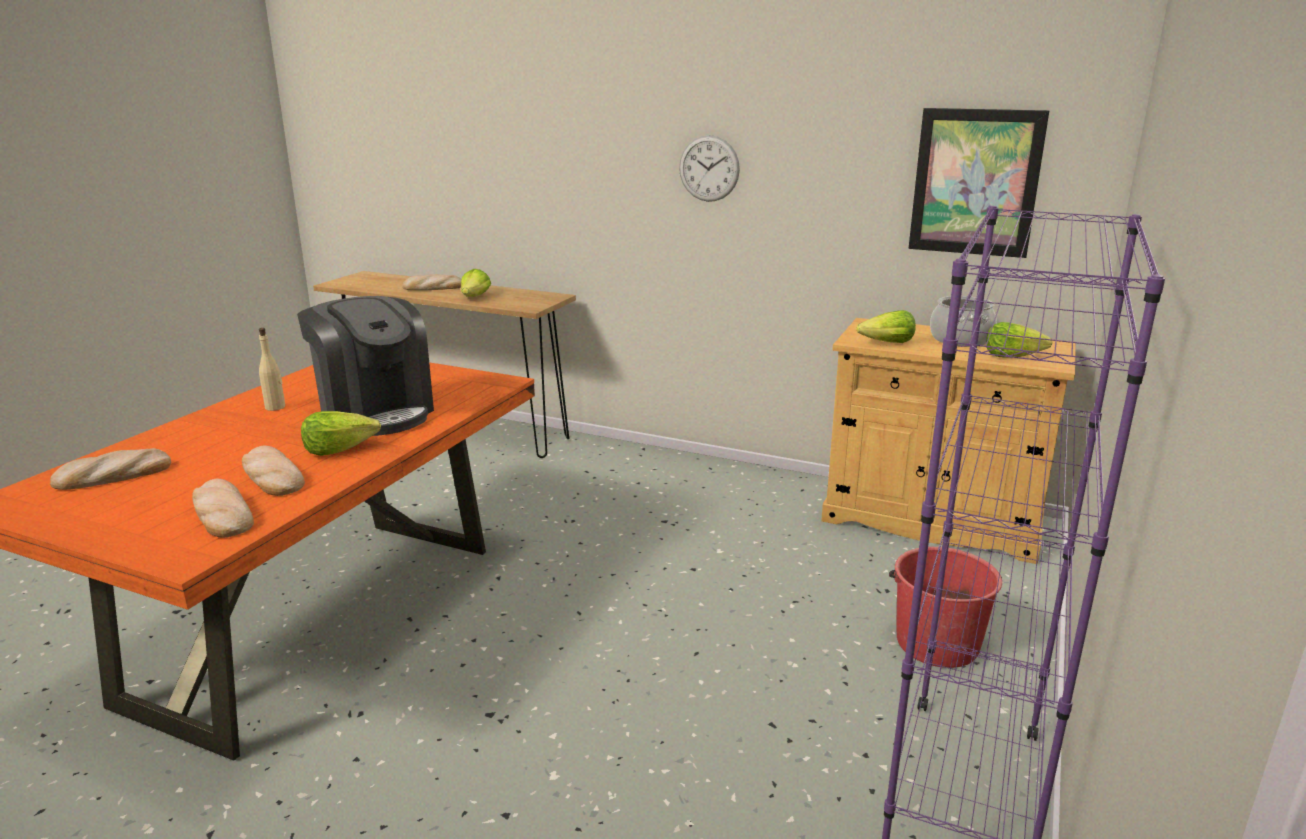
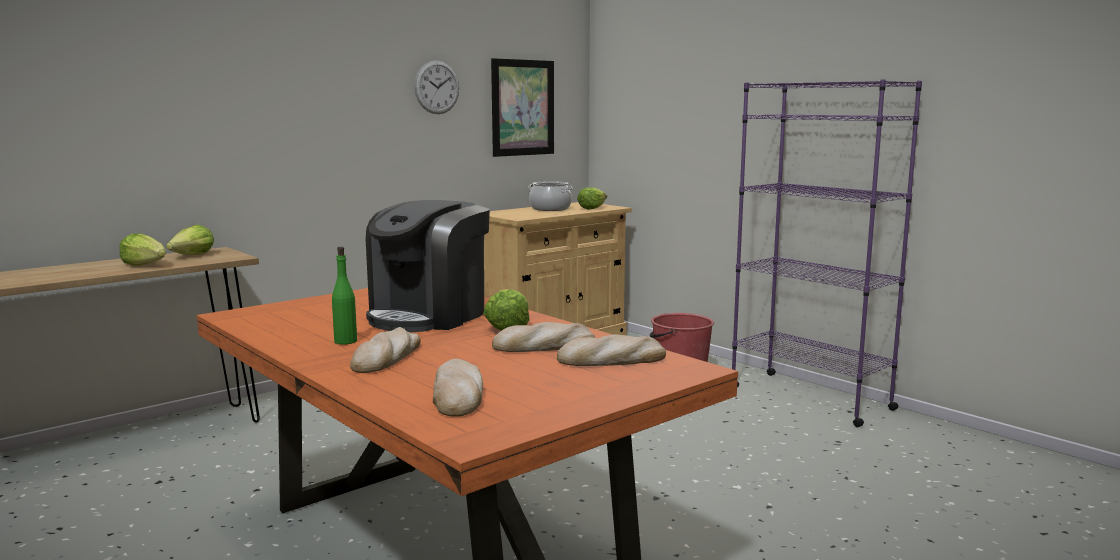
camera: 65 degrees left, 10 degrees down
(275, 407) = (346, 341): beige bottle -> green bottle
(375, 413) = (429, 316): coffee machine -> coffee machine turned 135 degrees clockwise
(433, 287) = (55, 272): bread -> bread (386, 357)
(709, 168) = (348, 108): wall clock -> wall clock (437, 87)
(887, 343) = (534, 215): lettuce -> lettuce (193, 256)

